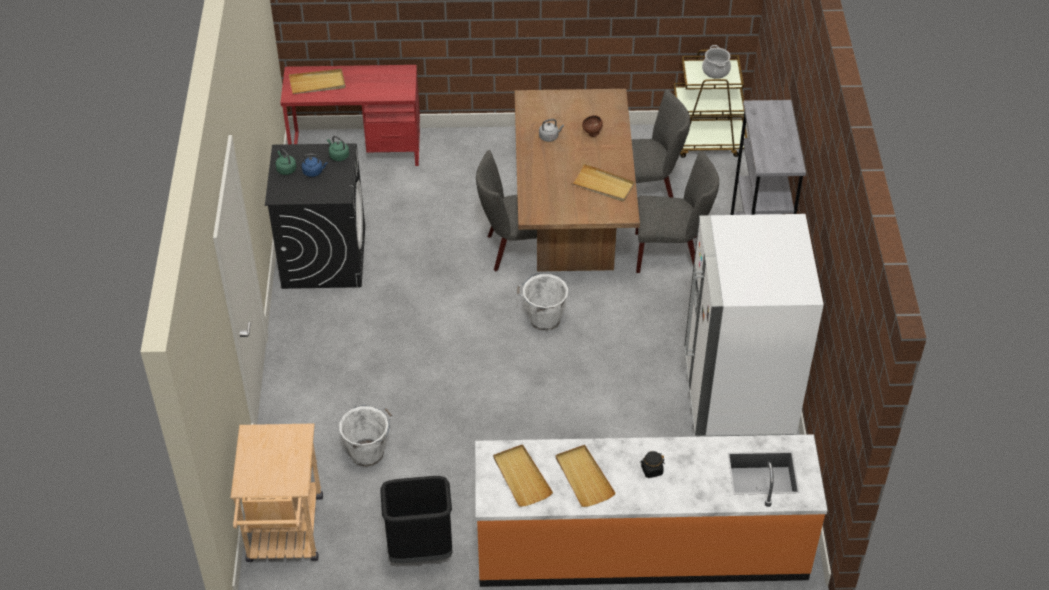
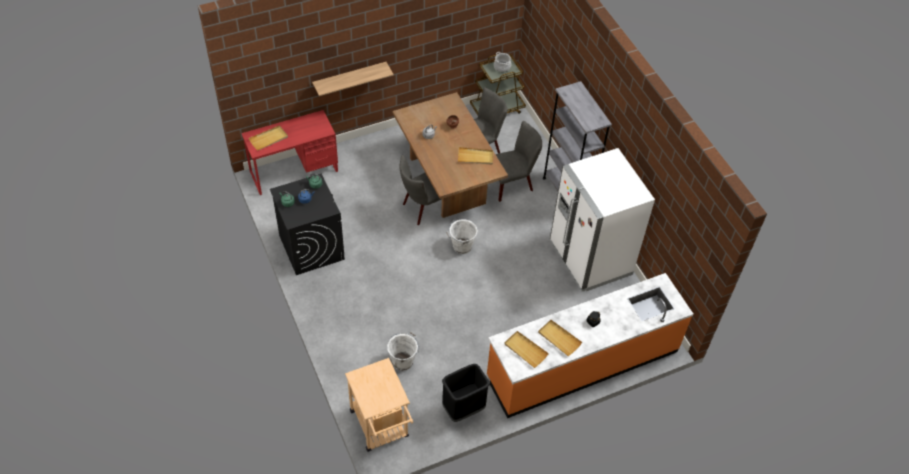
camera: 25 degrees left, 5 degrees up
(462, 23) = (350, 78): none -> shelf

